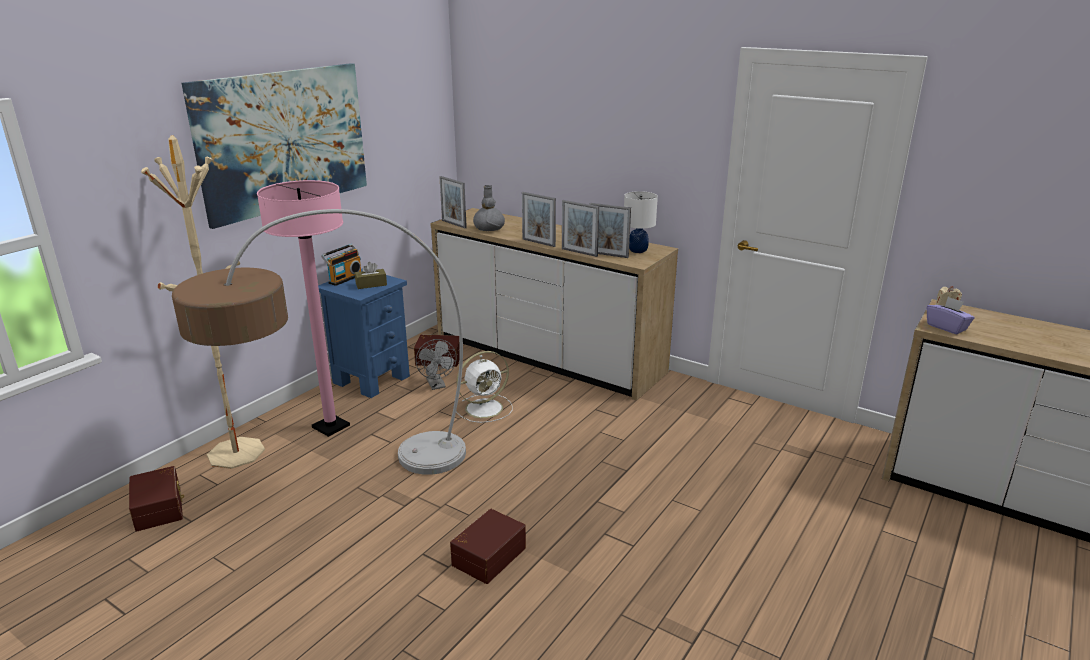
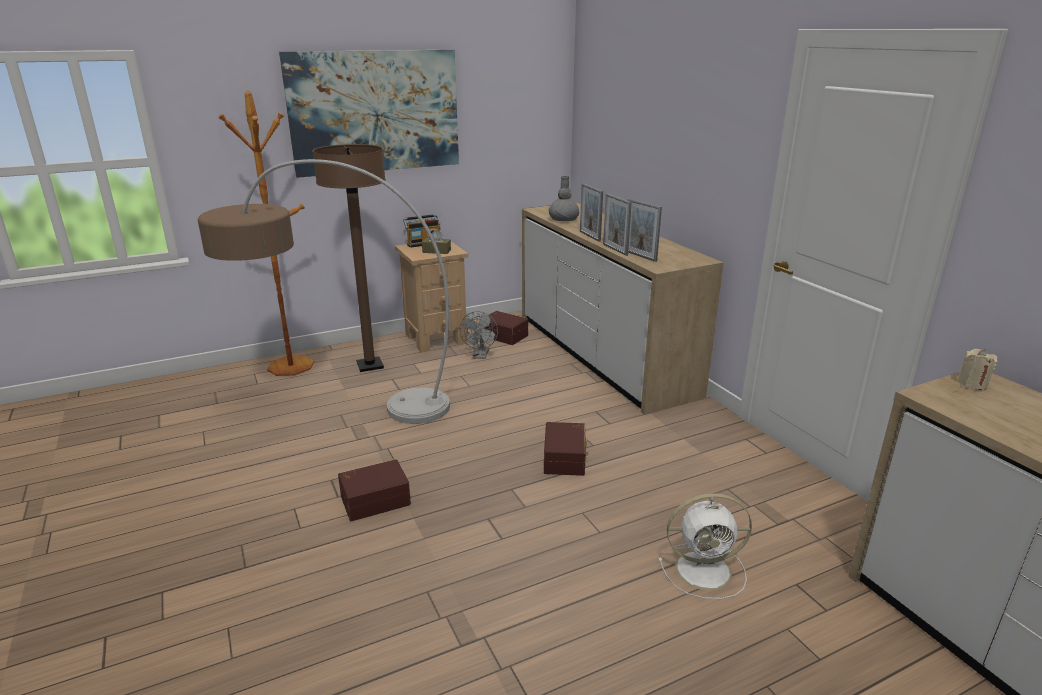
camera: 30 degrees right, 0 degrees up
(160, 508) = (209, 388): brown storage box -> brown storage box (566, 458)
(236, 452) = (291, 365): beige clothes rack -> orange clothes rack
(331, 427) = (370, 365): pink floor lamp -> brown floor lamp
(373, 379) = (437, 339): blue nightstand -> beige nightstand
(454, 224) = (539, 212): picture frame -> none
(485, 408) = (500, 384): white fan -> white fan (705, 570)
(638, 251) = (675, 258): white table lamp -> none
(946, 327) = (947, 399): purple tissue box -> none

